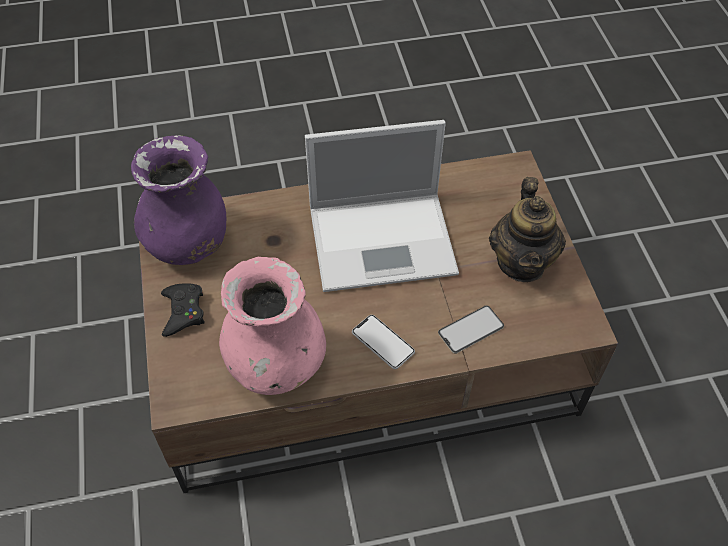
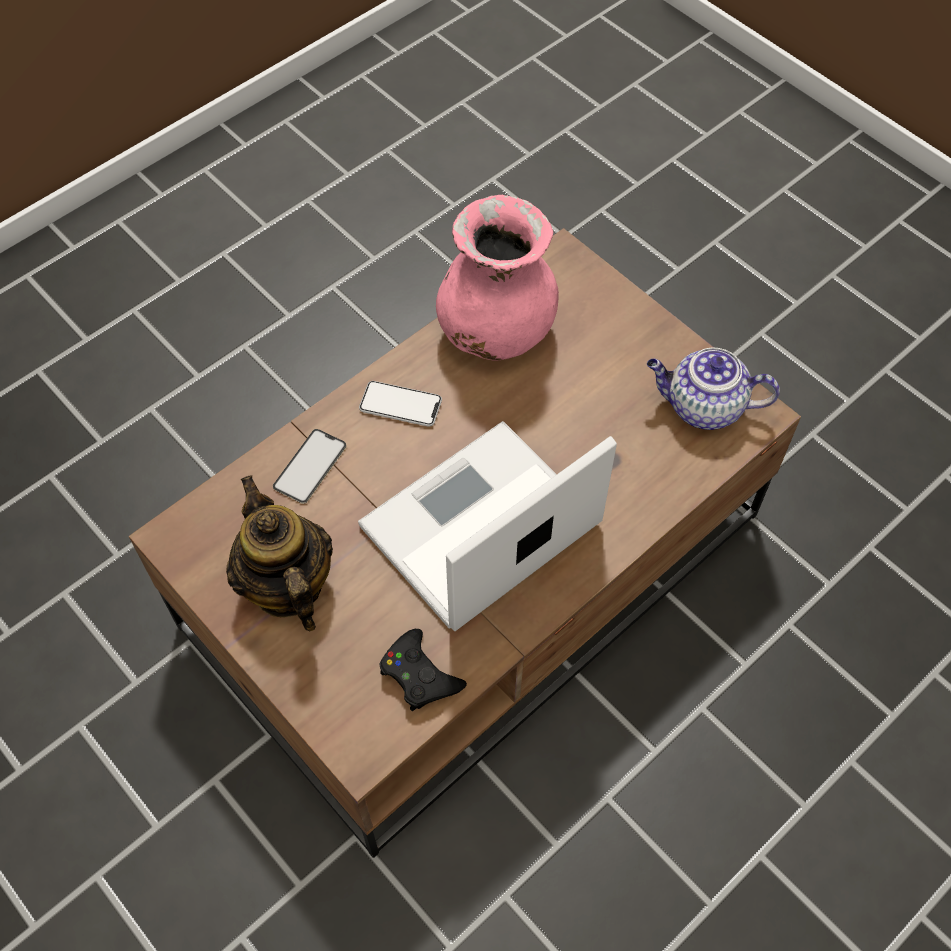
camera: 150 degrees right, 5 degrees up
(183, 312) = (634, 333): black game controller -> black game controller (419, 675)
(188, 242) = (702, 407): purple vase -> teapot

